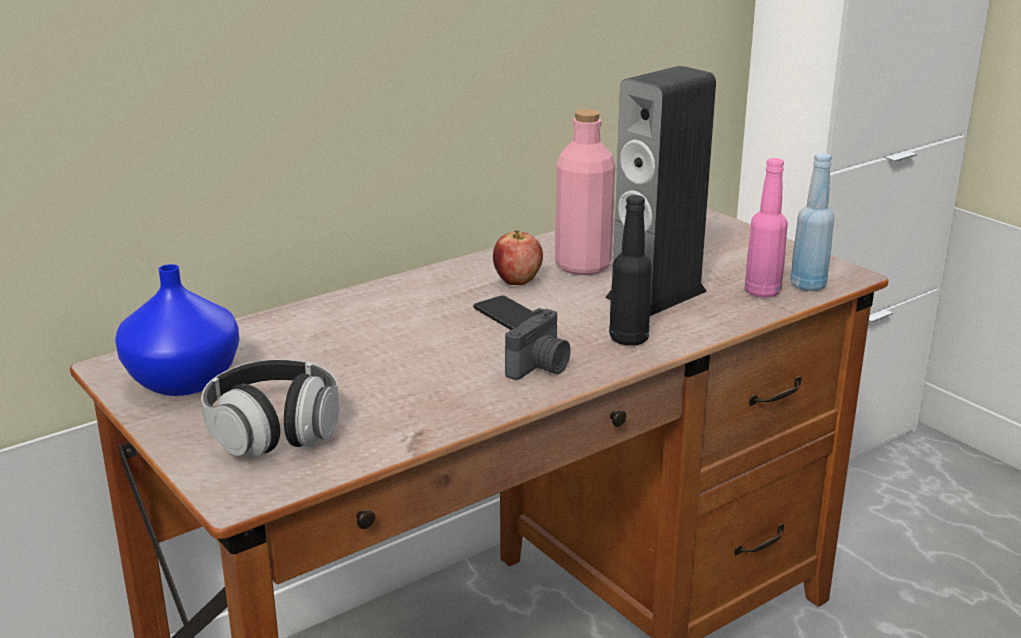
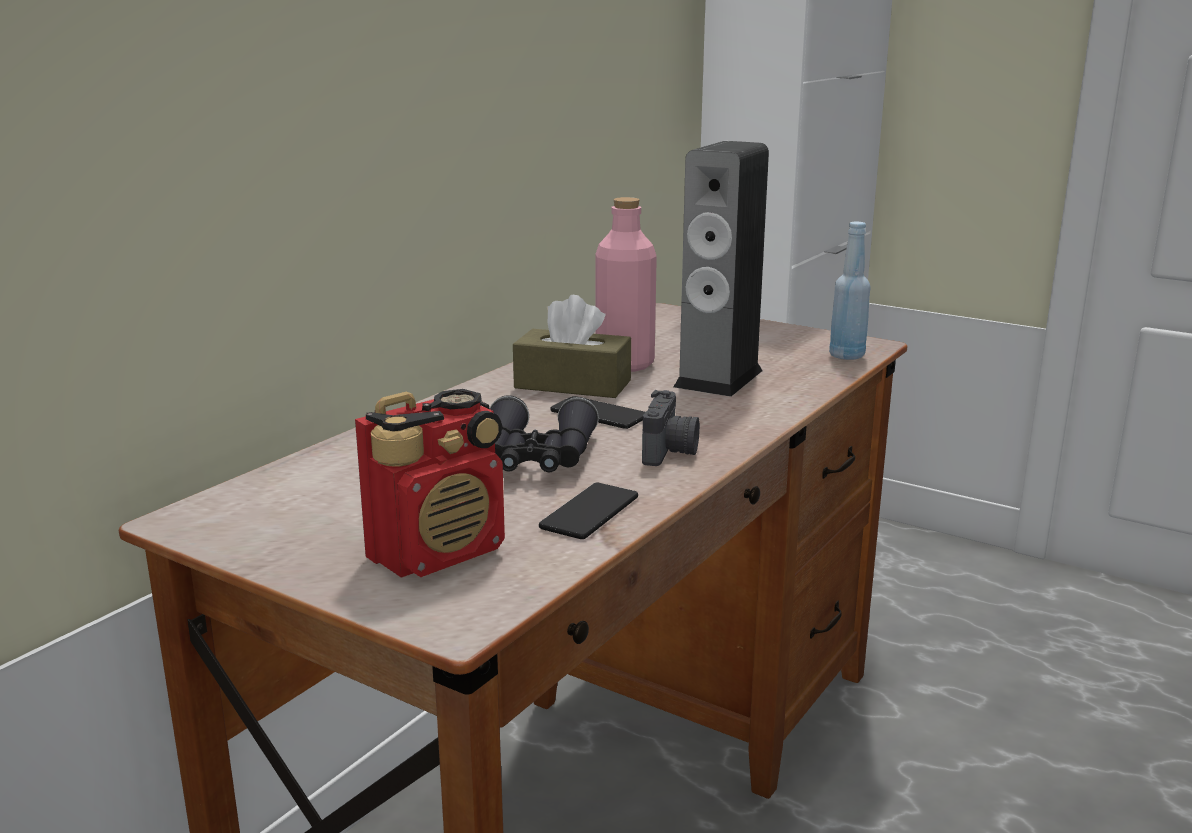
camera: 20 degrees left, 5 degrees down
(184, 382) = (284, 522): blue vase -> none
(274, 431) = (439, 552): headphones -> radio
(420, 416) = (589, 512): none -> phone
(422, 355) = (537, 458): none -> black binoculars
(517, 281) = (572, 384): apple -> brown tissue box
(628, 339) = (731, 417): black bottle -> none
(762, 292) = (812, 365): pink bottle -> none

